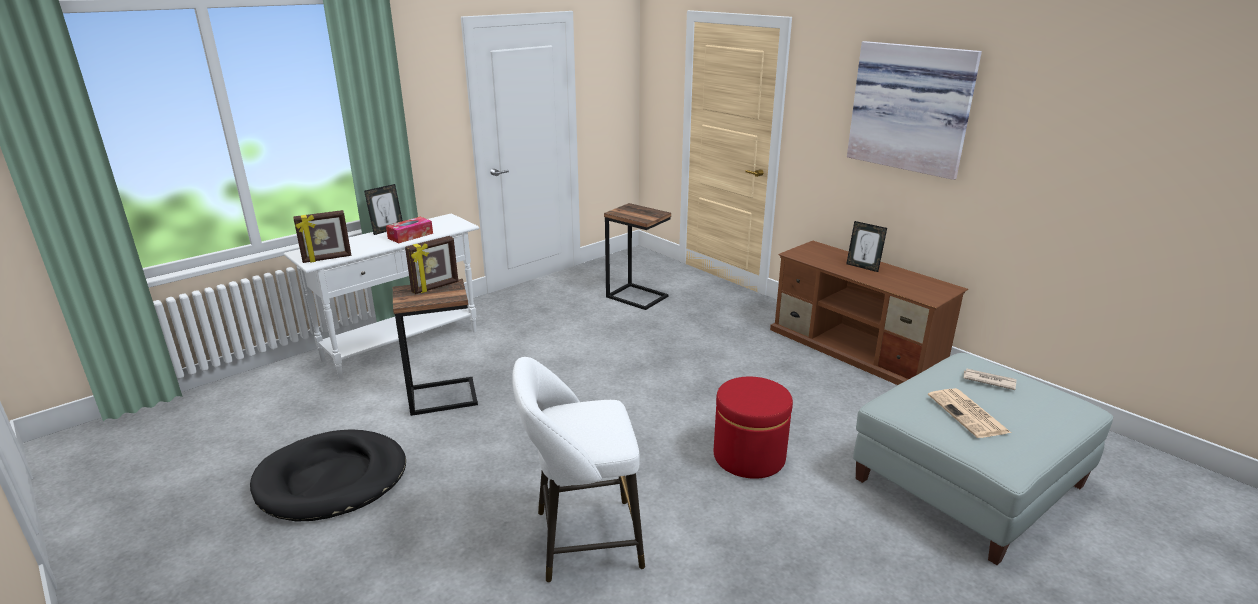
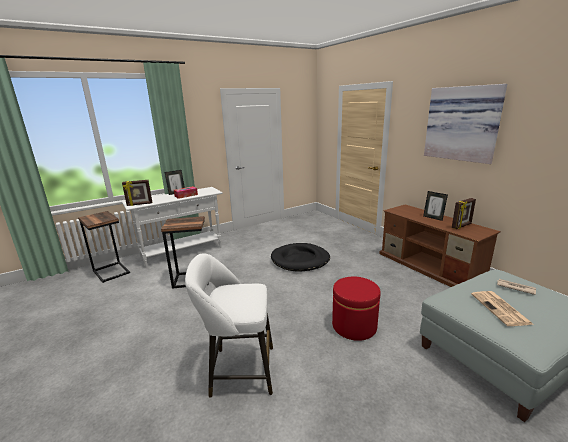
camera: 10 degrees right, 5 degrees down
(332, 480) = (117, 320): black dog bed -> black dog bed (300, 260)
(435, 287) = (188, 219): picture frame -> picture frame (462, 226)
(637, 296) = (309, 234): side table -> side table (112, 271)

